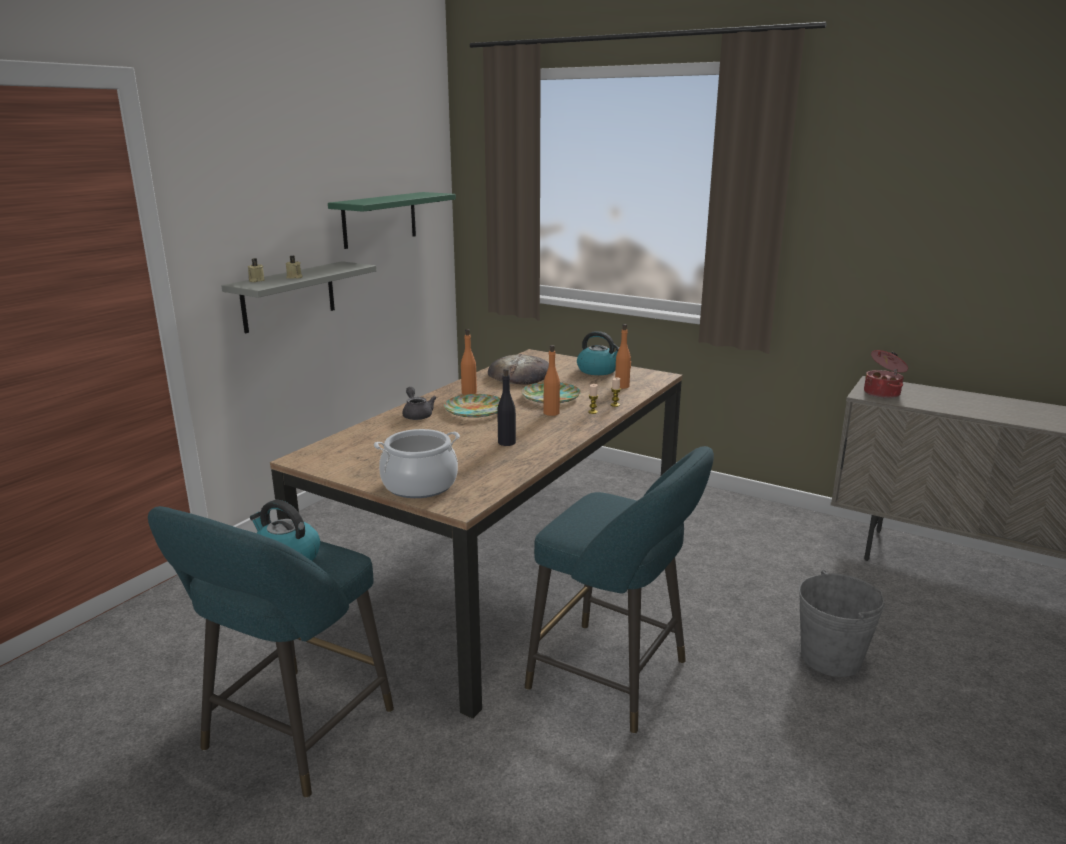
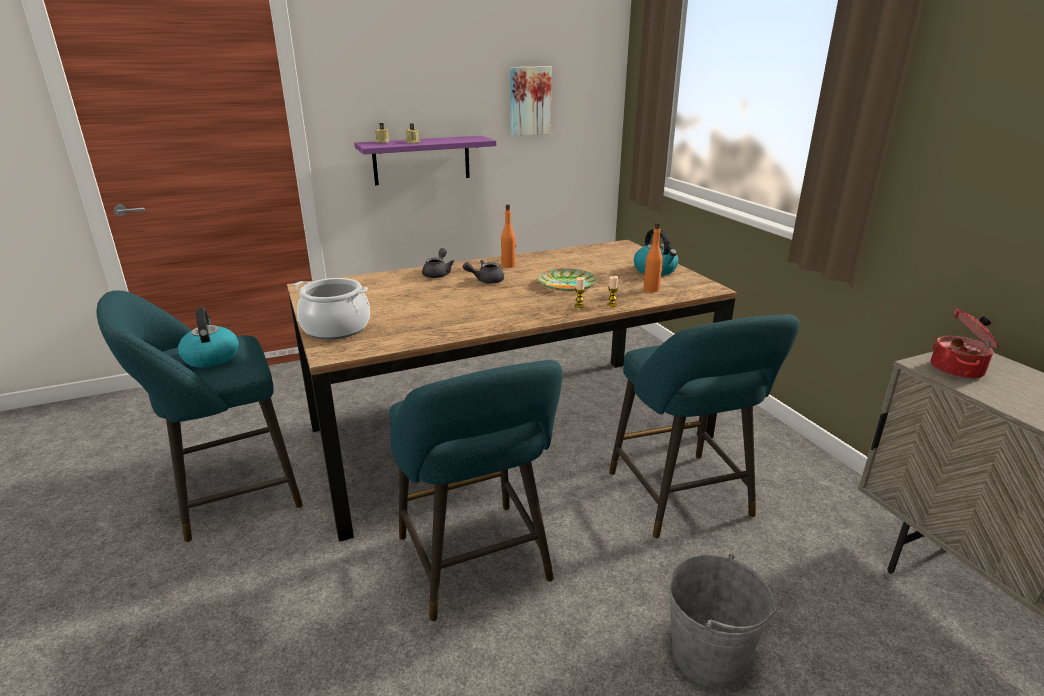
camera: 35 degrees right, 5 degrees up
(288, 296) = (422, 160): grey shelf -> purple shelf
(379, 219) = (529, 101): green shelf -> picture
(475, 410) = (485, 281): plate -> grey teapot
(507, 442) = (459, 313): black bottle -> none
(520, 375) = (577, 260): bread -> none
(551, 413) = (542, 298): orange bottle -> none
(703, 565) = (683, 499): none -> turquoise stool

